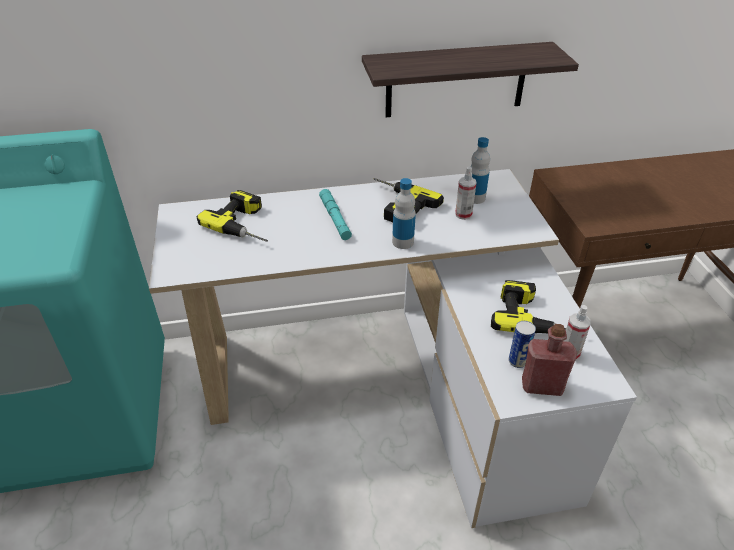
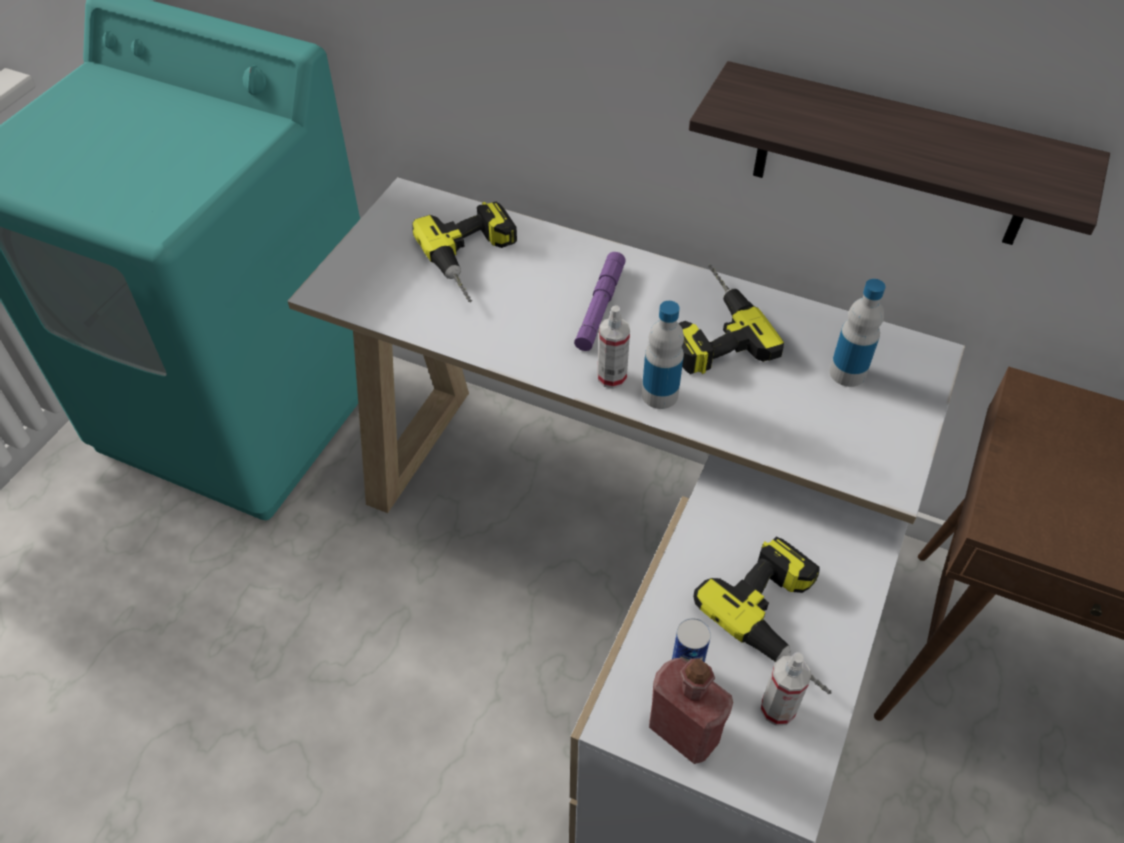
camera: 35 degrees right, 10 degrees up
(335, 218) = (600, 307): turquoise flashlight -> purple flashlight
(463, 214) = (798, 393): spray bottle -> spray bottle (611, 377)

